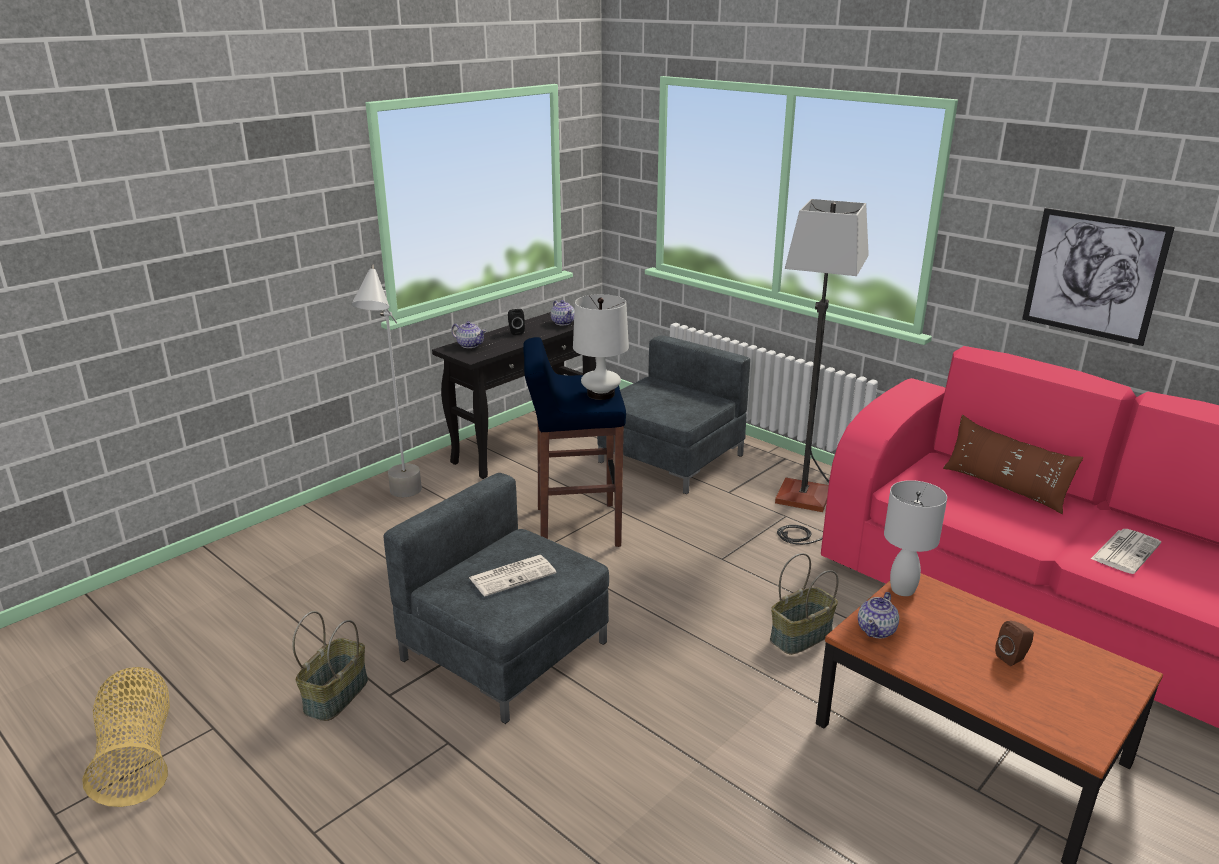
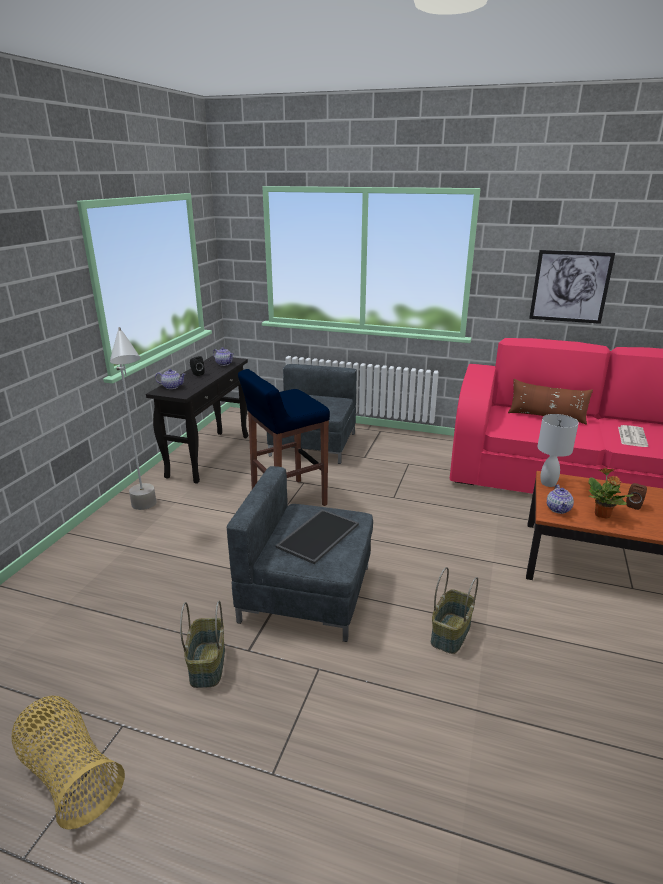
camera: 25 degrees left, 0 degrees up
(513, 575) = (317, 535): newspaper -> tray
(600, 394) = (304, 401): white table lamp -> none
(801, 637) = (476, 531): basket -> basket (451, 634)
(805, 506) = (414, 455): floor lamp -> none
(939, 657) = (602, 515): none -> potted plant

